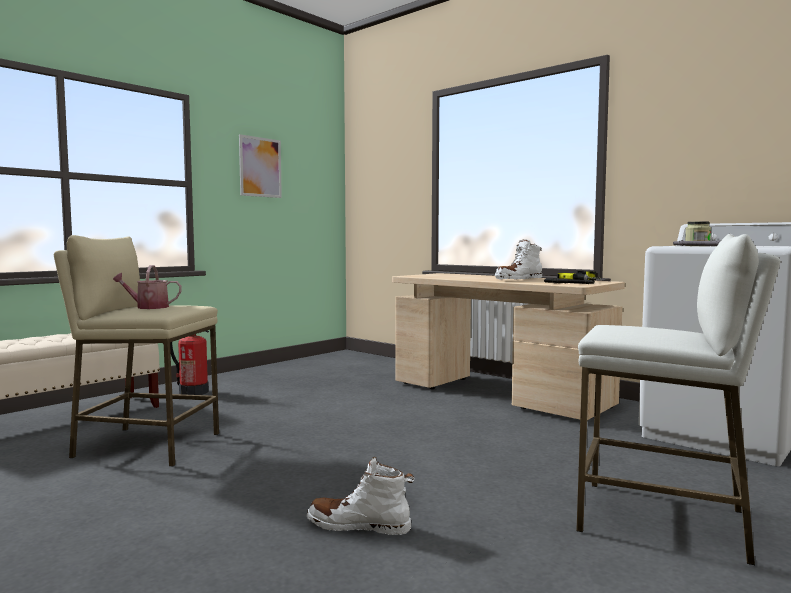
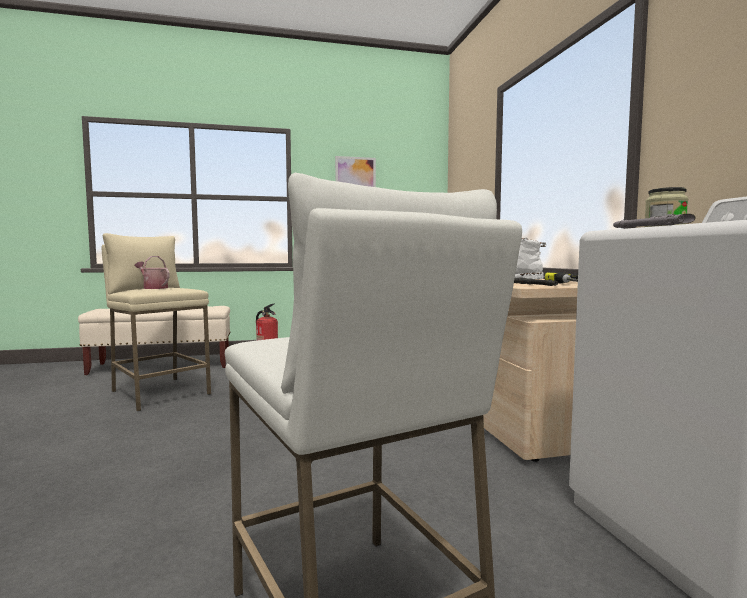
camera: 35 degrees right, 0 degrees up
(359, 526) = (111, 499): white boot -> none

